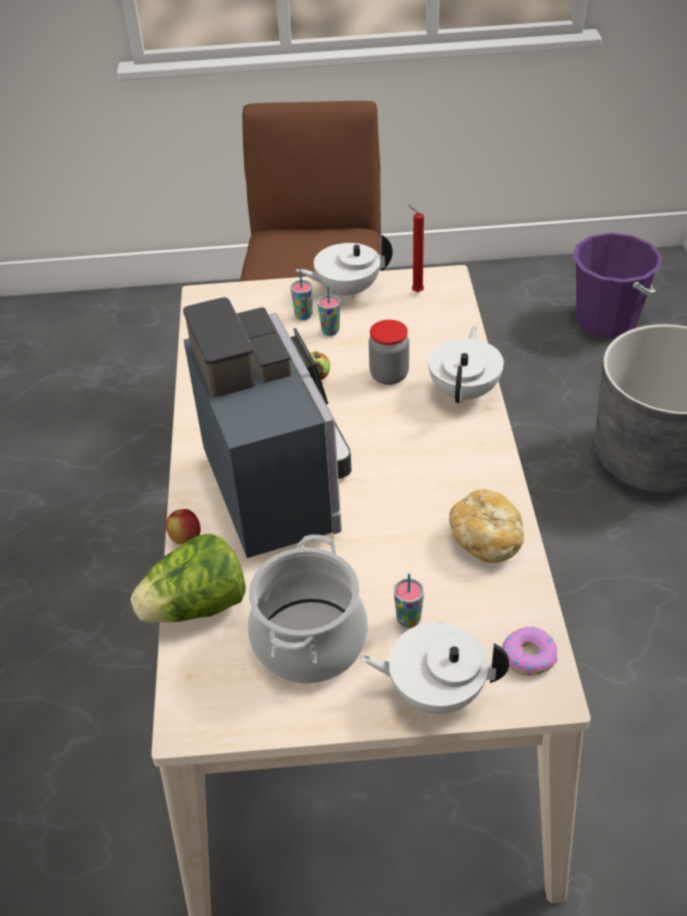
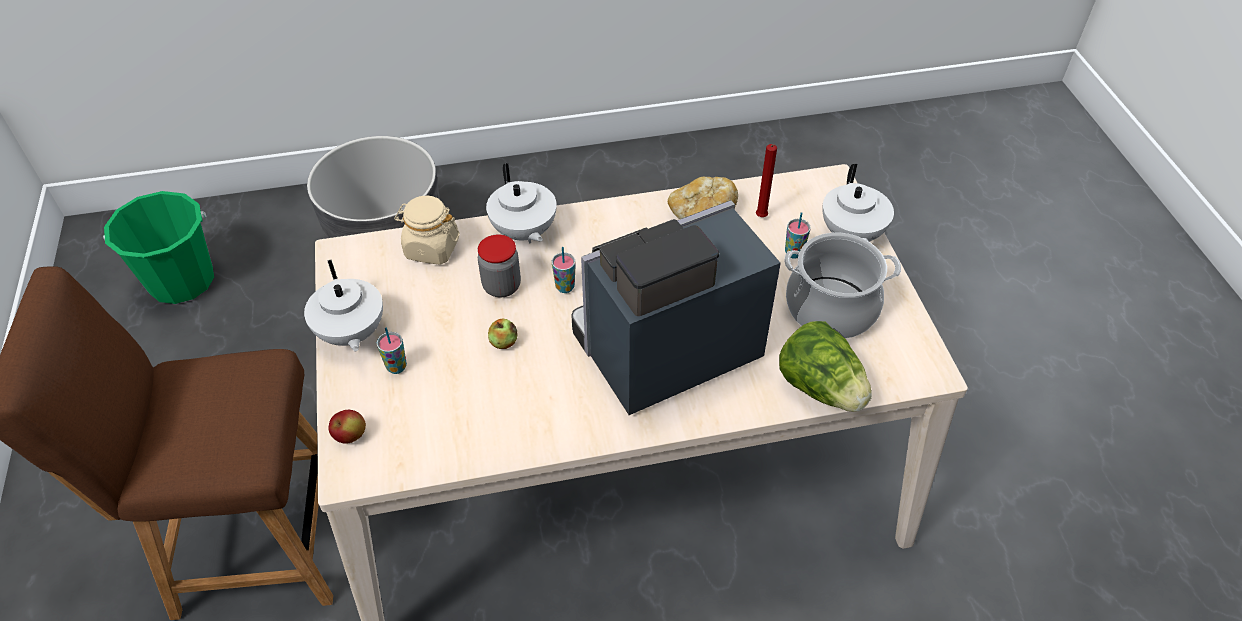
camera: 100 degrees left, 5 degrees up
(185, 538) = (746, 411): apple -> apple (350, 436)
(330, 331) = (427, 340): cup -> cup (565, 287)
(415, 292) = (361, 276): red candle -> red candle (760, 218)
(447, 330) = (431, 248): none -> beige jar
(465, 391) = (523, 232): white teapot -> white teapot turned 120 degrees counterclockwise
(528, 656) = (806, 190): donut -> none
(606, 321) = (182, 281): purple bucket -> green bucket

